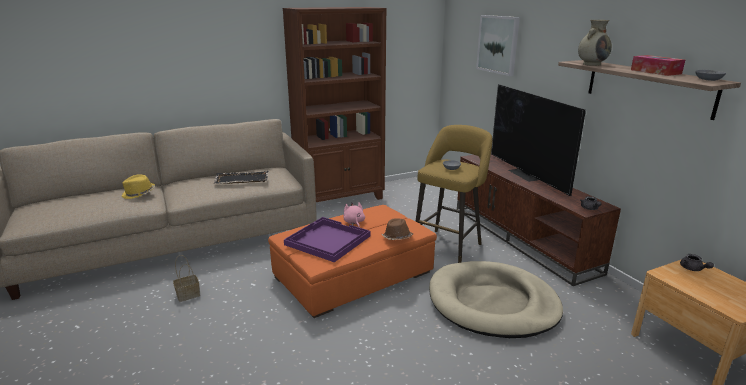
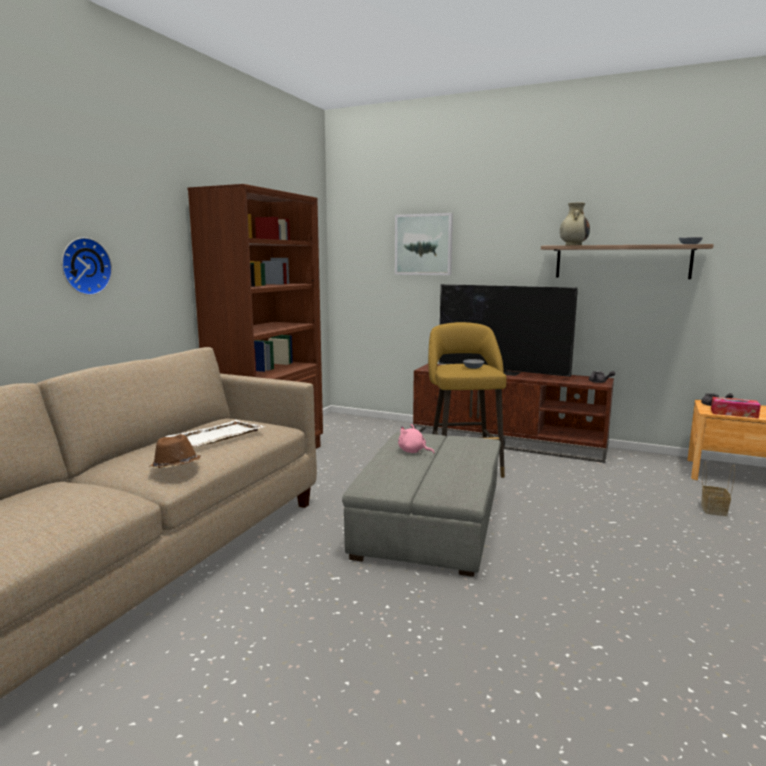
camera: 40 degrees left, 10 degrees down
(139, 194) = (80, 490): yellow hat -> none
(188, 294) = (266, 630): basket -> basket (713, 509)
(201, 65) = (84, 266): none -> wall clock
(241, 179) = (216, 436): black tray -> white tray
(327, 240) = (426, 473): purple tray -> none
(353, 274) = (429, 521): orange ottoman -> grey ottoman
(397, 238) = (484, 451): brown hat -> brown hat (175, 467)
(492, 303) = (583, 495): beige dog bed -> none
(655, 72) = (637, 244): tissue box -> tissue box (734, 413)

